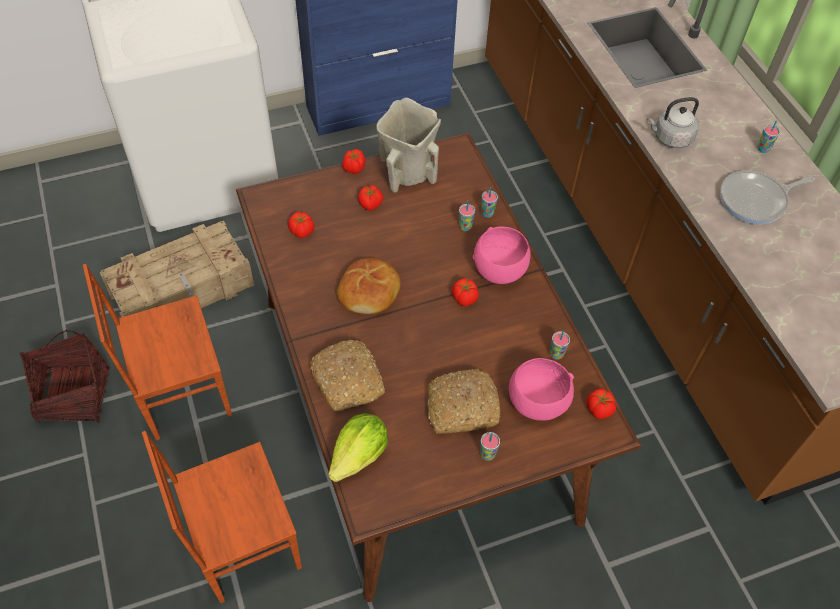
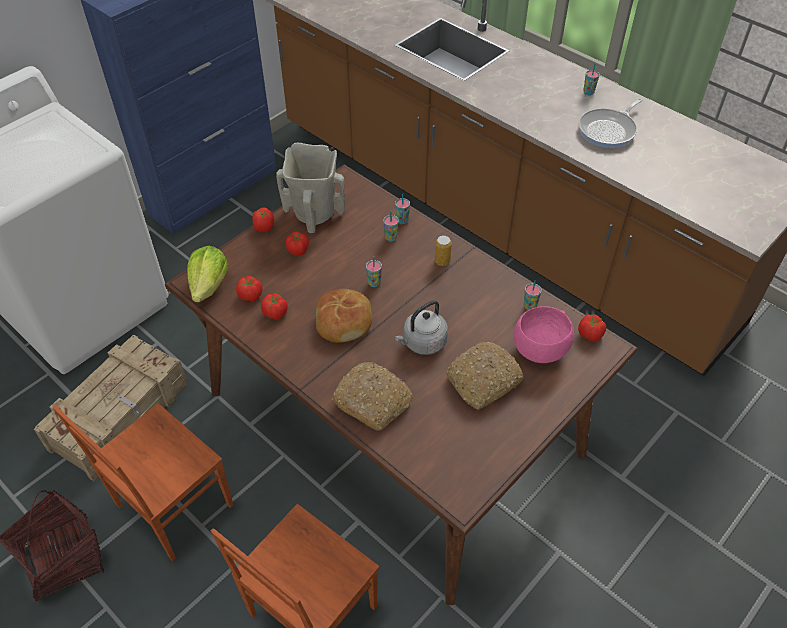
camera: 25 degrees left, 5 degrees down
(359, 456) = (424, 458): lettuce -> lettuce (210, 285)
(464, 299) = (428, 294): tomato -> tomato (275, 313)
(487, 454) = (528, 408): cup -> cup (374, 283)
(500, 271) = (442, 261): pink bowl -> can
(670, 138) = (516, 108): grey kettle -> grey kettle (422, 343)

